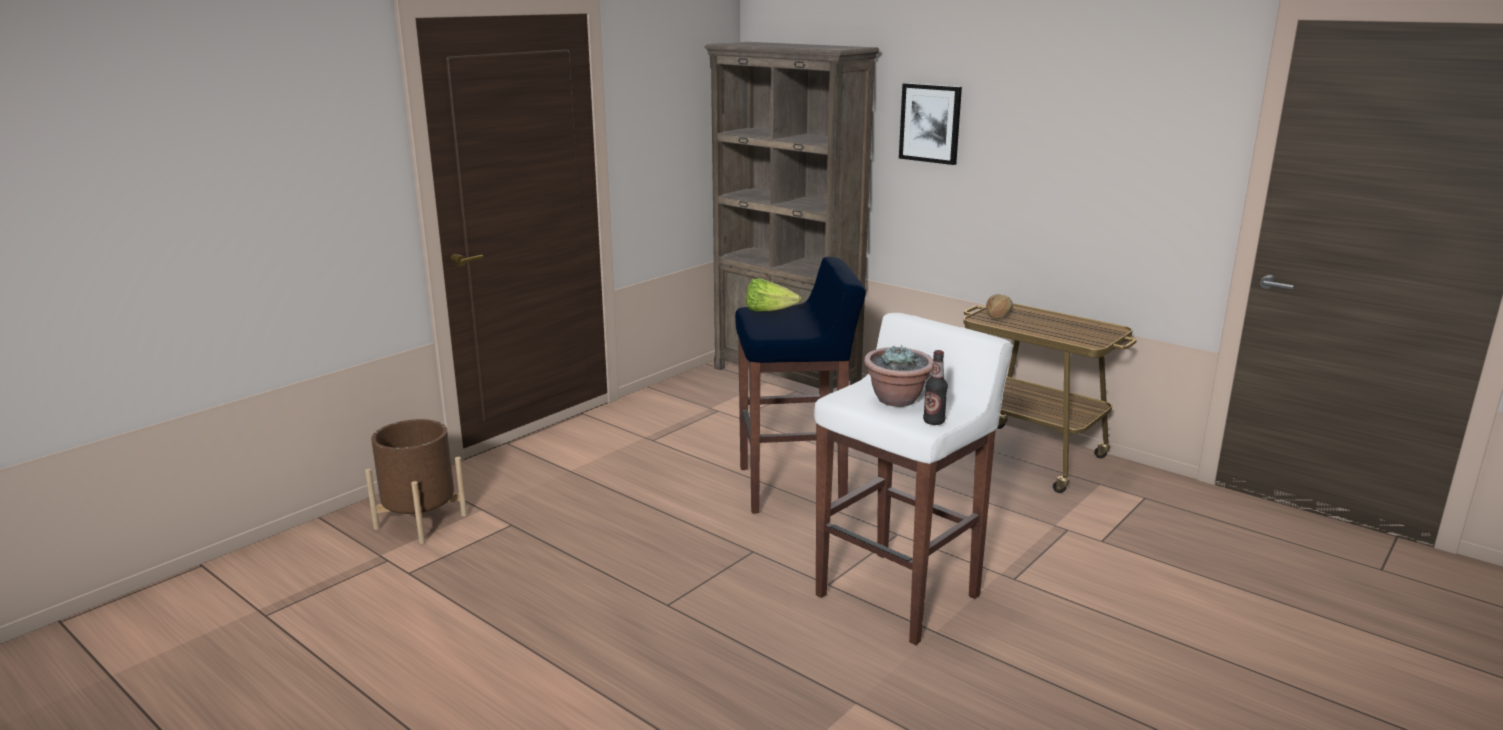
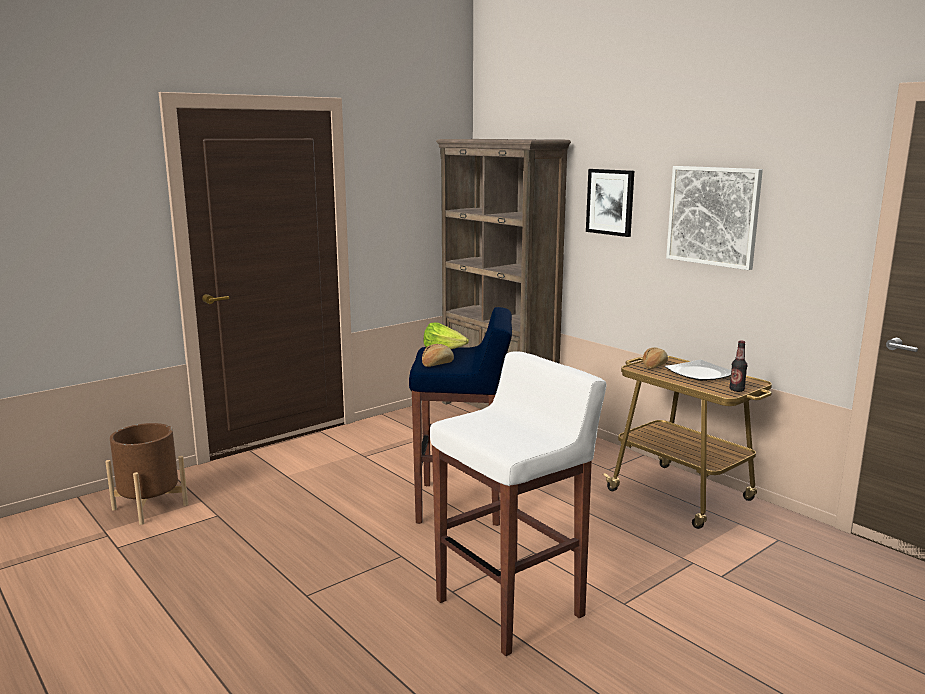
camera: 10 degrees right, 5 degrees down
(774, 329) = (437, 364): none -> bread
(897, 400) = (500, 427): potted plant -> none
(933, 421) = (520, 448): bottle -> bottle (736, 390)
(1052, 321) = (699, 373): none -> plate
(1060, 141) = (713, 216): none -> picture

